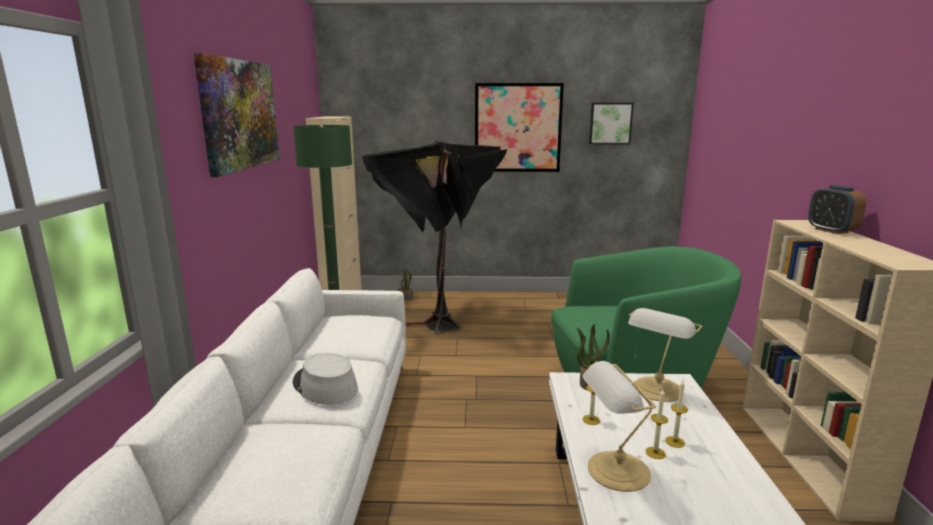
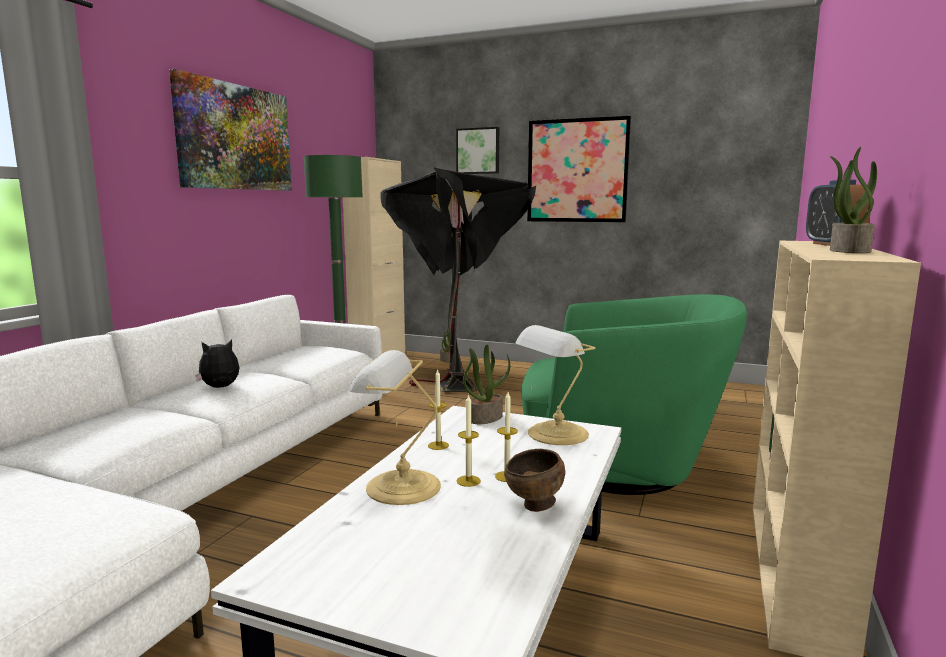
camera: 20 degrees right, 5 degrees down
(324, 386) = (220, 387): grey hat -> plush toy
(610, 123) = (690, 163): picture -> picture (478, 151)
(726, 468) = (534, 507): none -> brown bowl
(874, 247) = (848, 251): none -> potted plant

